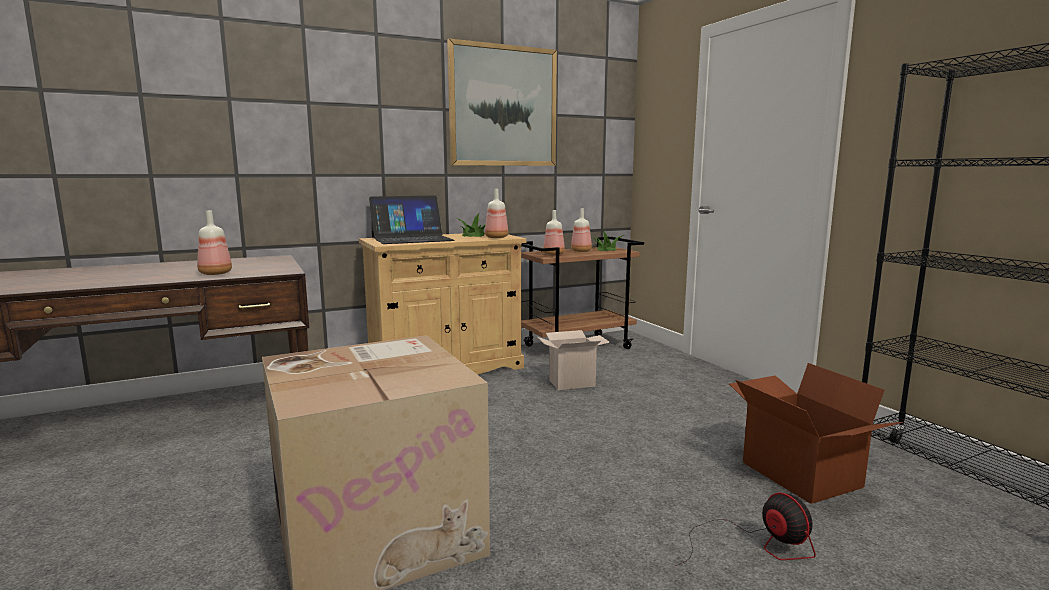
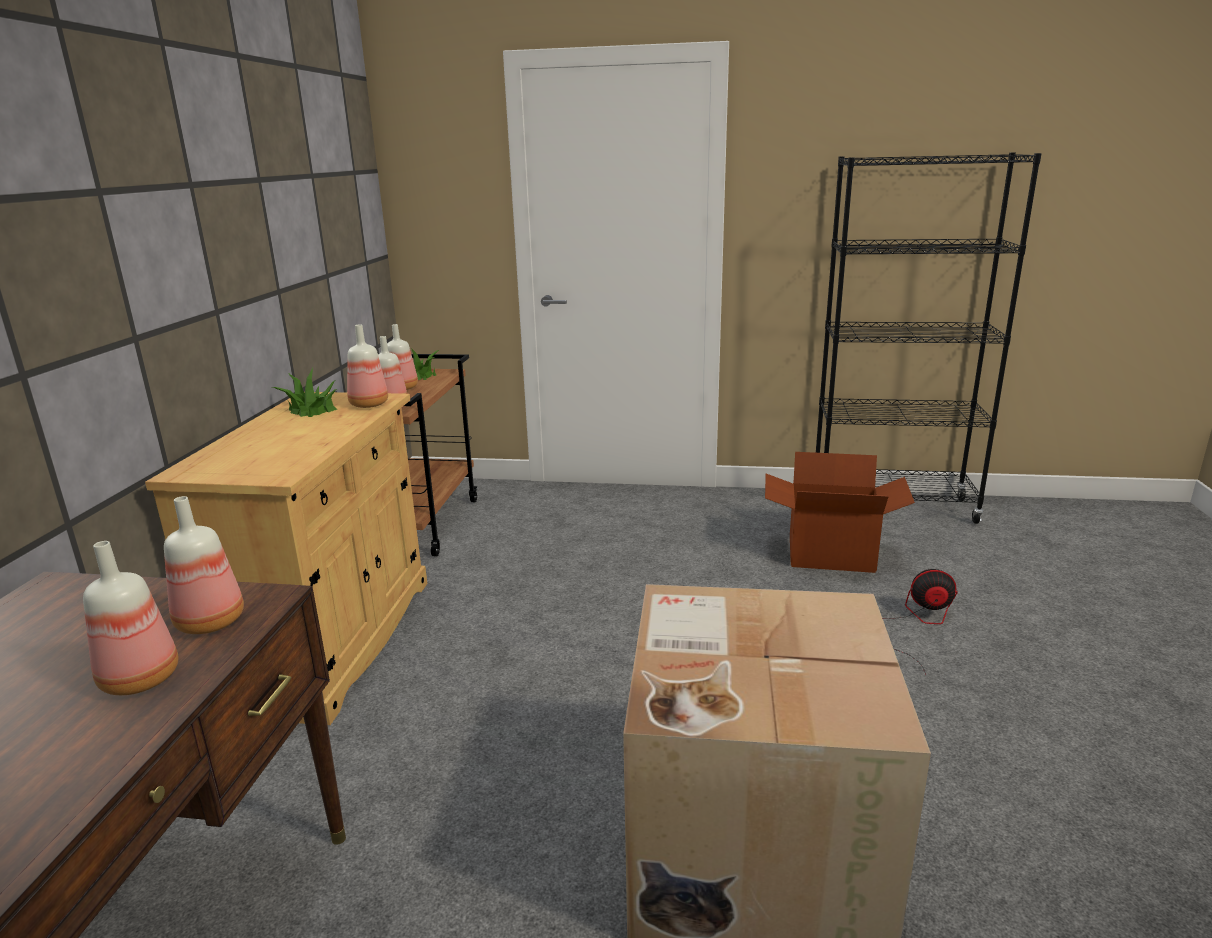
camera: 55 degrees left, 10 degrees up
(263, 270) = (209, 621): none -> bottle
(412, 239) = (260, 449): laptop -> none
(503, 106) = (261, 169): picture -> none
(572, 382) = (519, 571): cardboard box -> none

